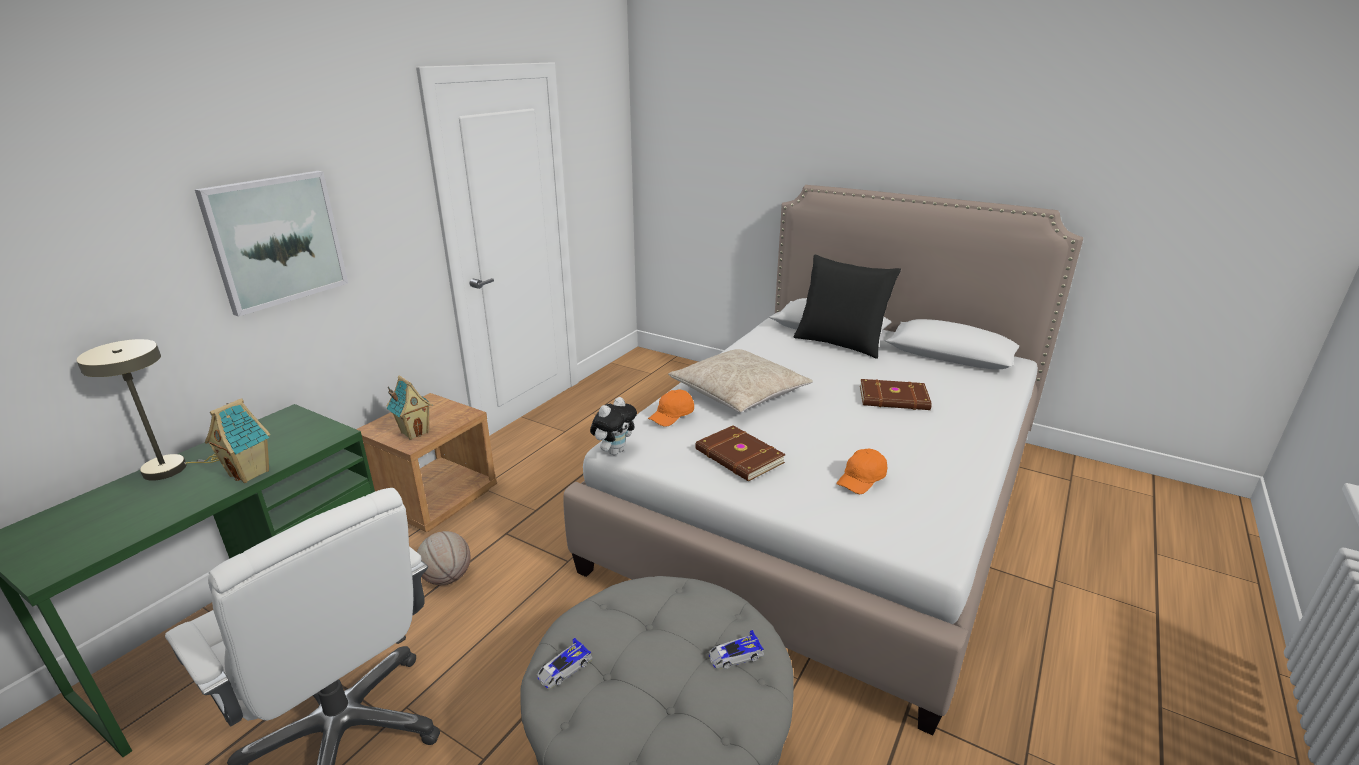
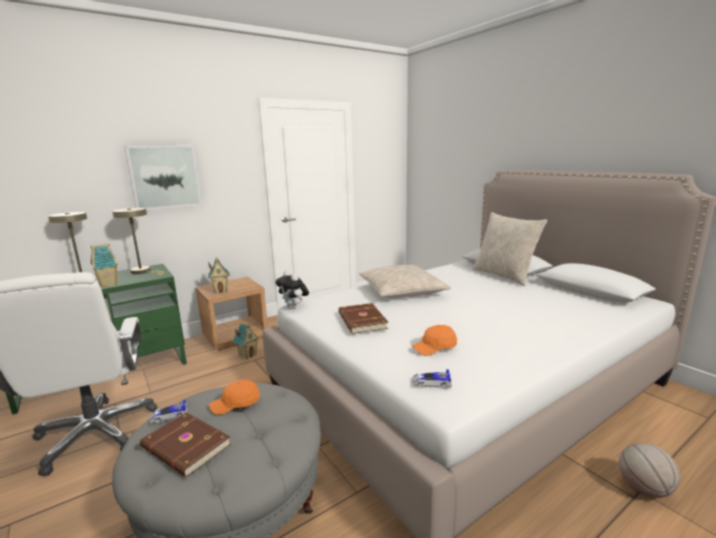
camera: 25 degrees right, 10 degrees down
(282, 430) = (143, 272): none -> beige table lamp
(447, 578) = (207, 374): basketball -> basketball (643, 489)
(488, 528) = (248, 355): none -> toy house
(614, 451) = (294, 307): plush toy -> plush toy turned 75 degrees clockwise
(672, 416) = (345, 296): orange cap -> orange cap (236, 404)
(735, 655) = (268, 439): toy car -> toy car (431, 383)
(840, 343) = (504, 275): black pillow -> beige pillow
(894, 399) = (513, 308): brown book -> brown book (185, 447)

